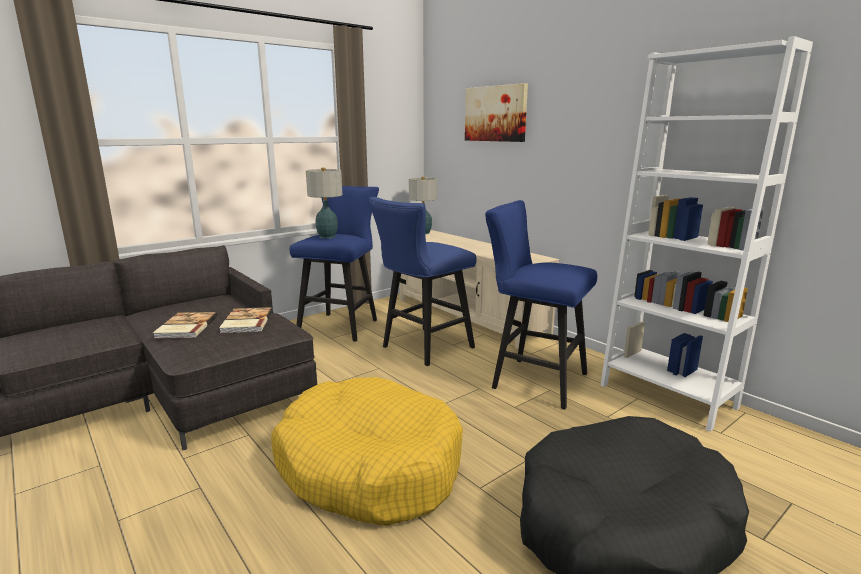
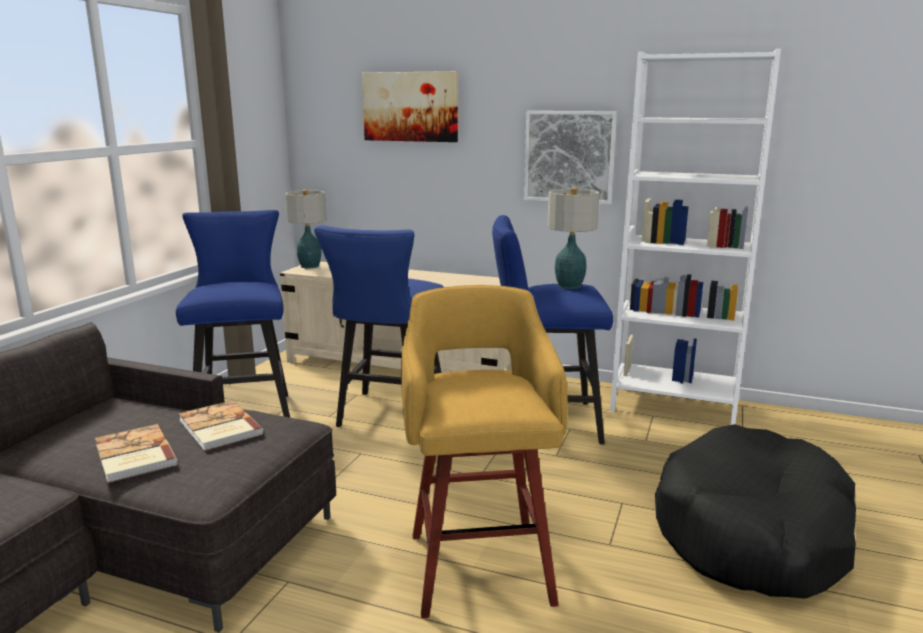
camera: 30 degrees left, 0 degrees up
(327, 236) = (229, 287): table lamp -> table lamp (569, 286)
(369, 466) = (479, 564): yellow dog bed -> yellow stool
(606, 155) = (569, 157): none -> picture

